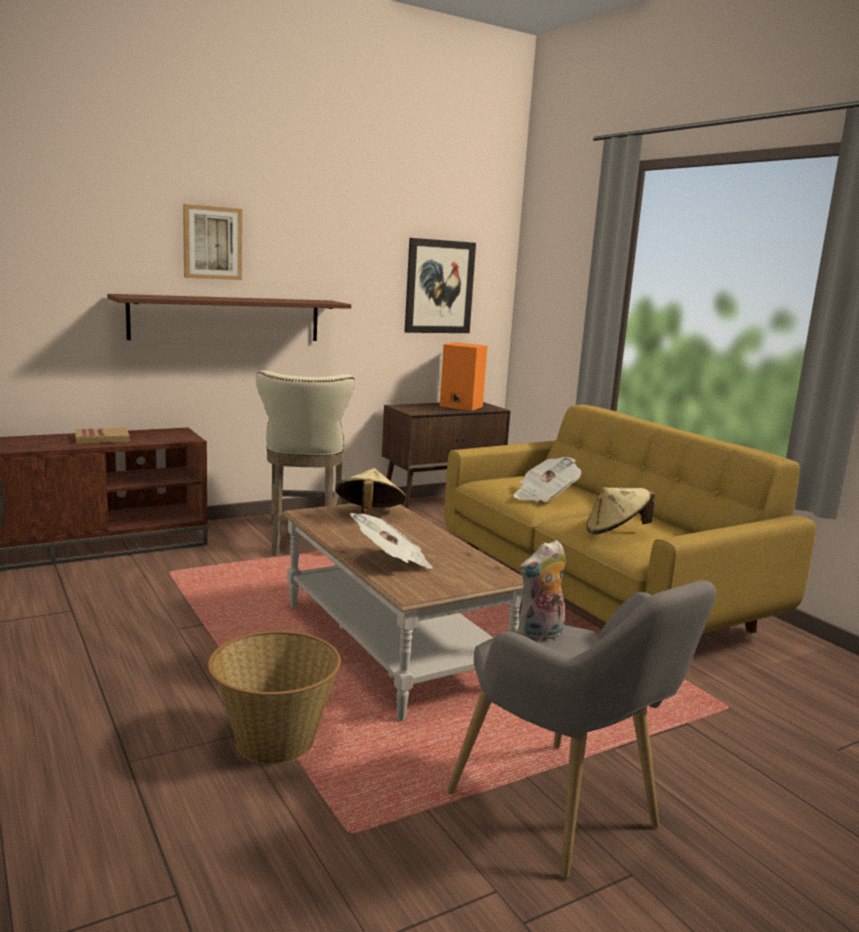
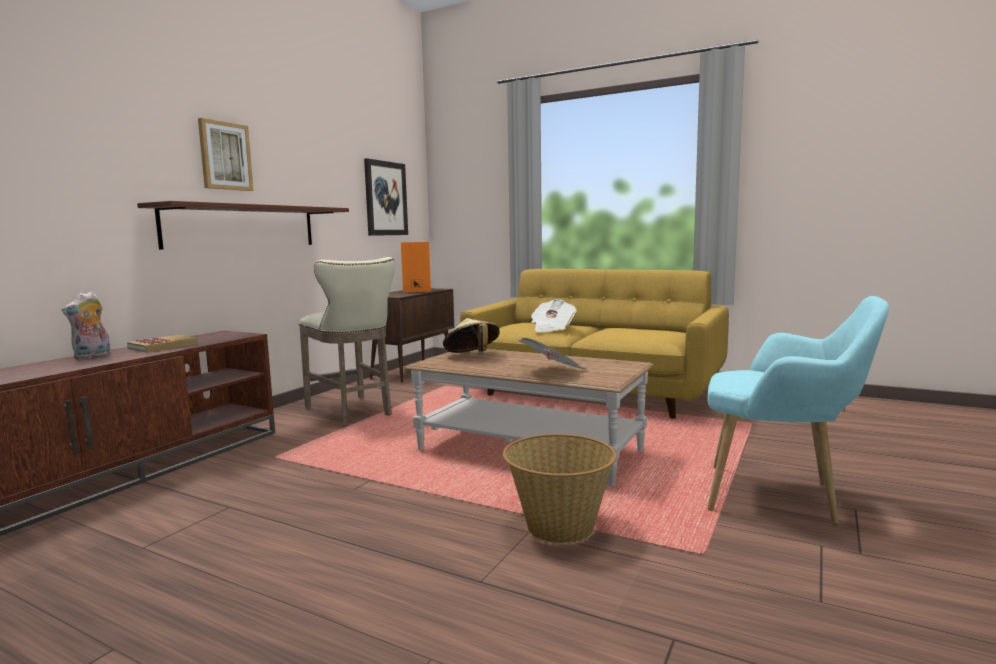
camera: 30 degrees left, 5 degrees down
(540, 635) = (734, 376): plush toy -> plush toy (92, 356)
(565, 816) = (780, 497): grey armchair -> turquoise armchair
(615, 532) = (631, 335): beige hat -> none

